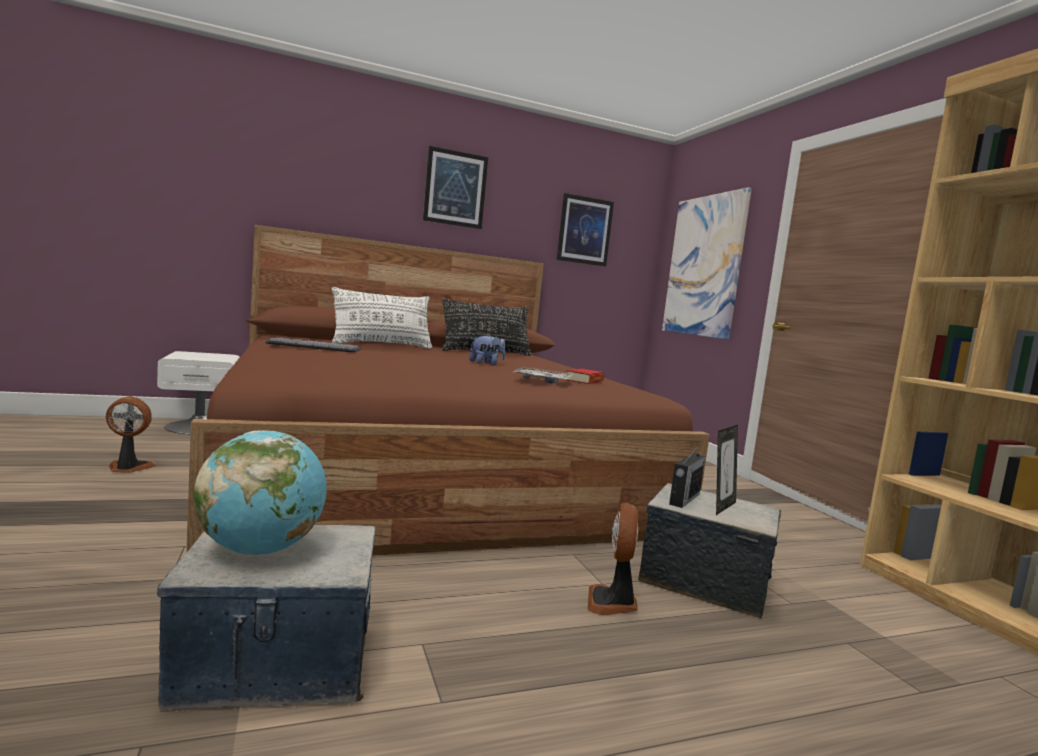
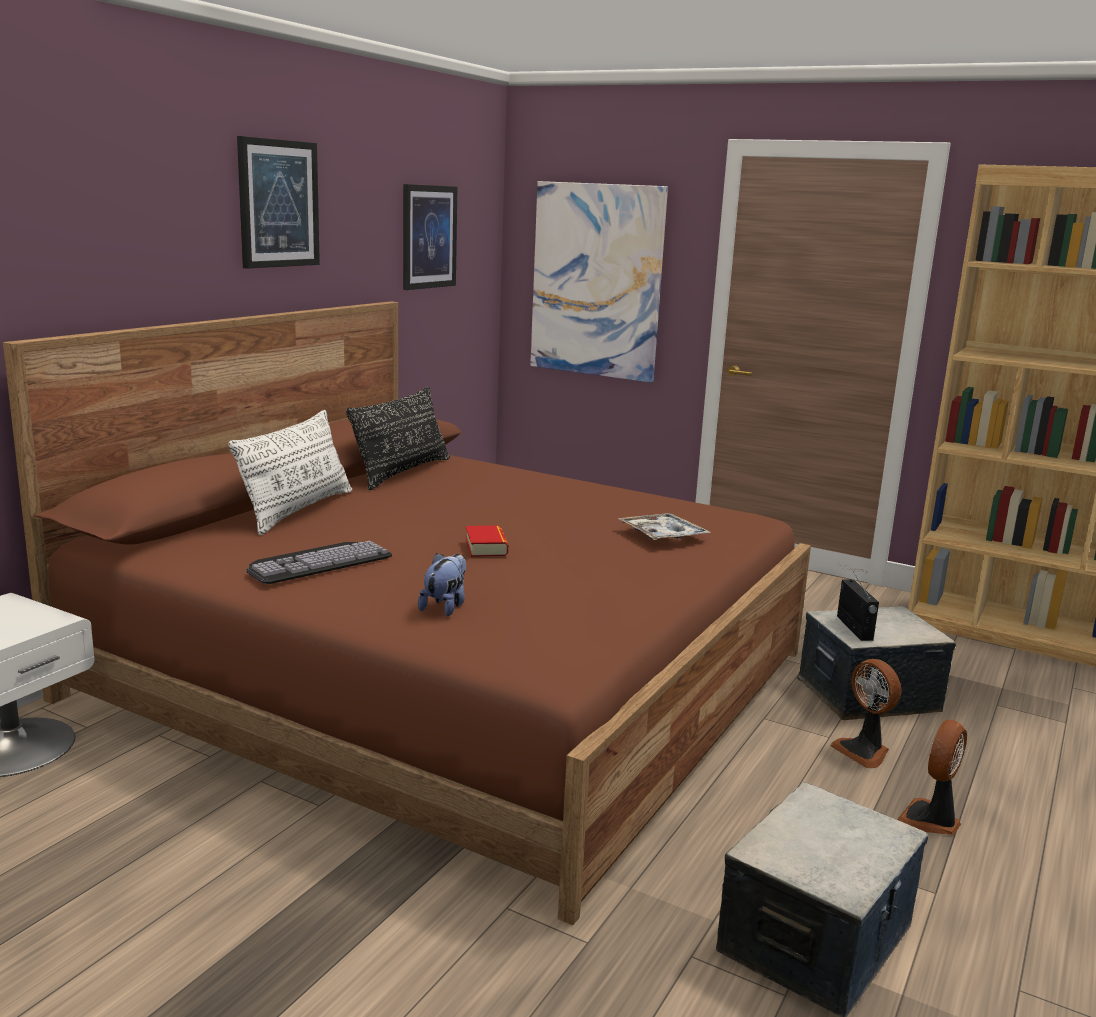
camera: 40 degrees left, 10 degrees up
(128, 468) = (150, 864): fan -> fan (930, 821)
(260, 550) = (821, 851): globe -> none
(486, 363) = (513, 512): plush toy -> plush toy (445, 606)
(584, 381) = (659, 512): book -> book (486, 547)
(721, 507) = (883, 625): picture frame -> none

